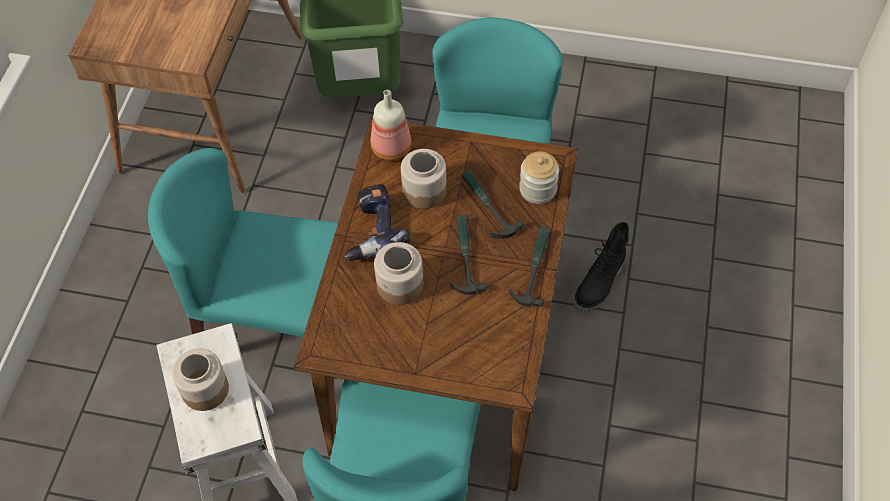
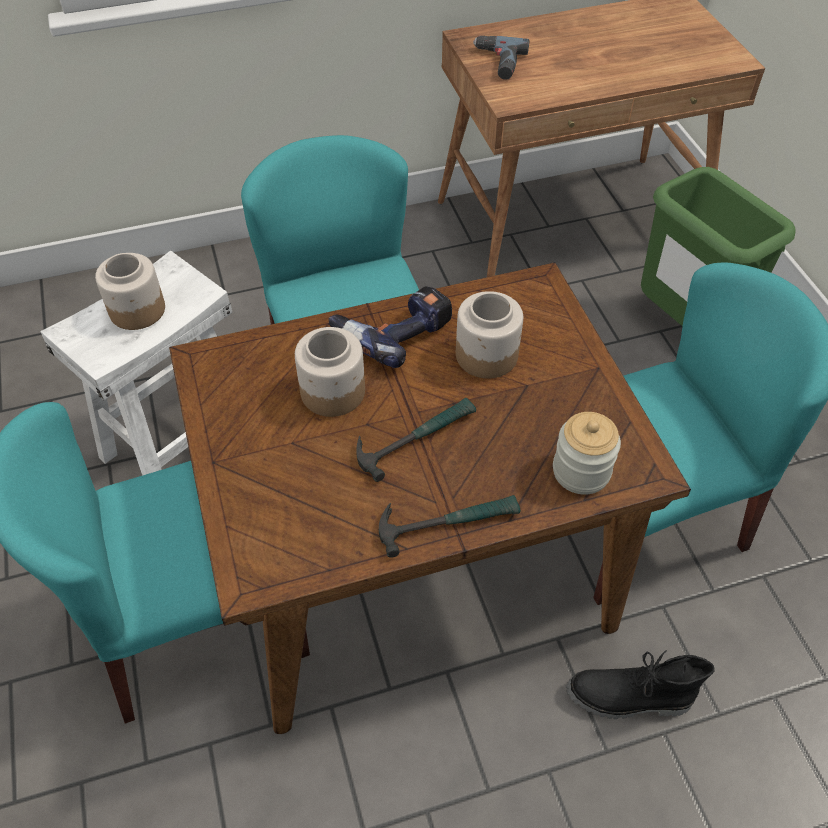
camera: 60 degrees right, 5 degrees down
(140, 42) = (497, 63): none -> power drill
(391, 149) = (524, 299): bottle -> none
(486, 207) = (510, 427): hammer -> none

